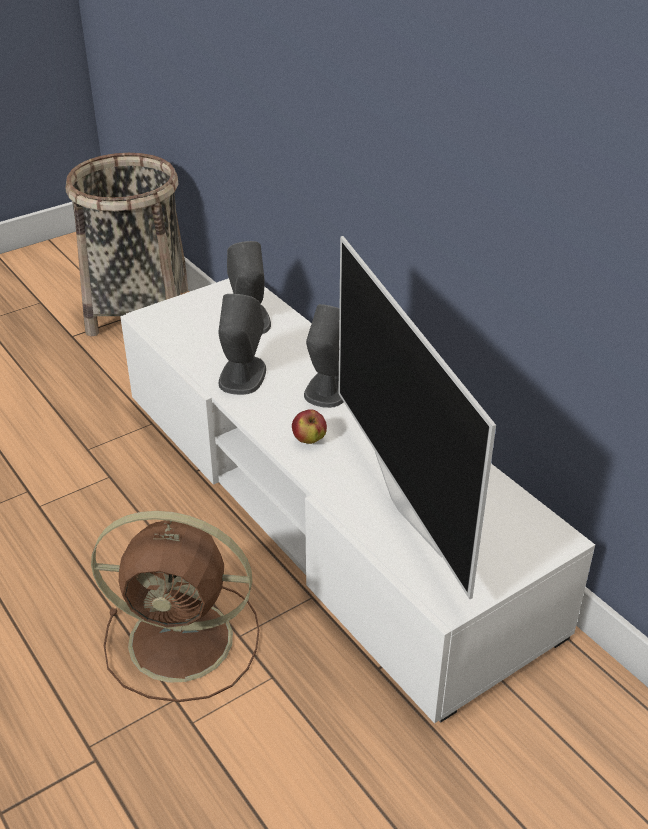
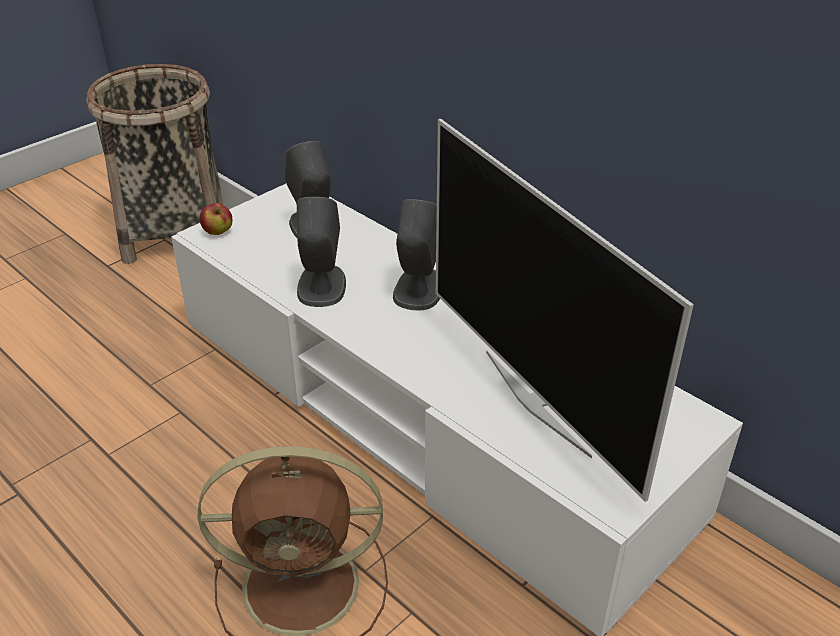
camera: 10 degrees left, 0 degrees up
(309, 440) = (412, 347): apple -> apple (218, 232)

